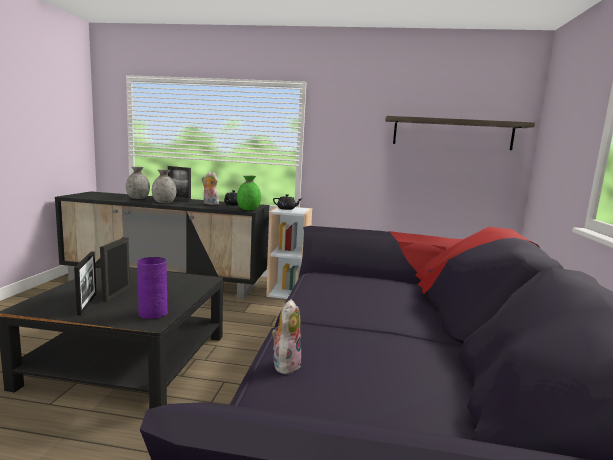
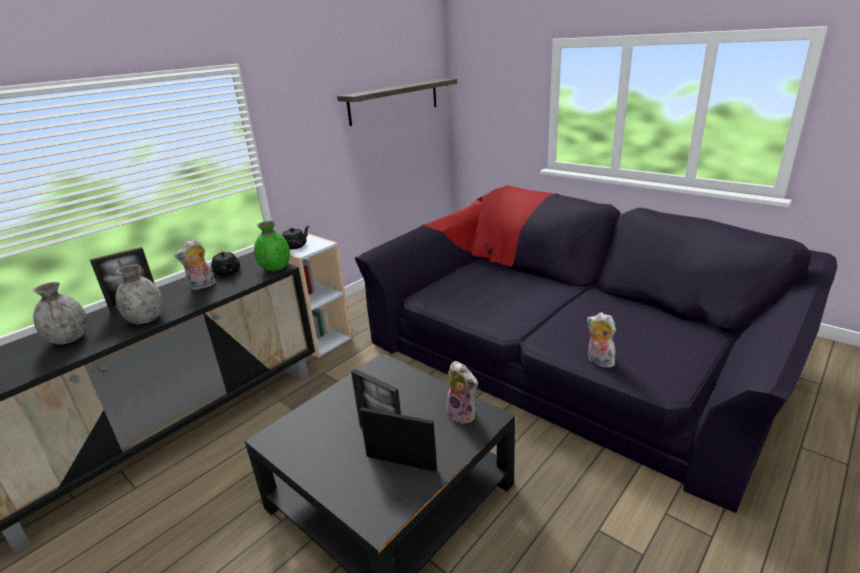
camera: 55 degrees left, 15 degrees up
(153, 313) = (463, 414): purple vase -> plush toy

